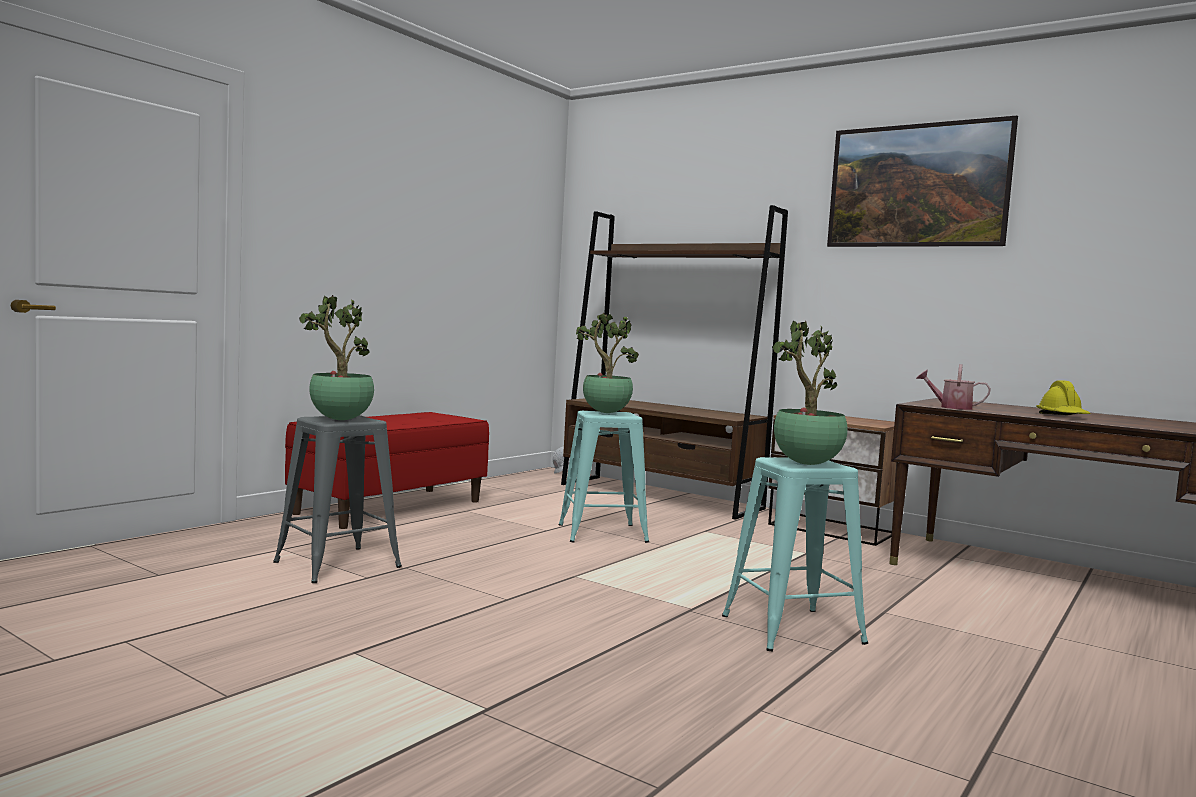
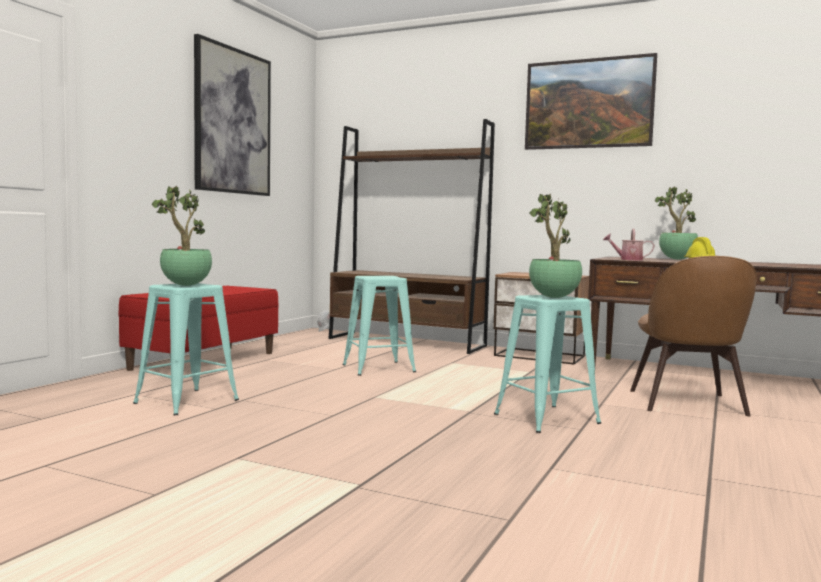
camera: 10 degrees left, 0 degrees up
(337, 565) = (186, 402): grey stool -> turquoise stool
(448, 206) = (232, 121): none -> picture
(605, 412) = (376, 276): potted plant -> potted plant (676, 259)
(1014, 623) = (687, 404): none -> brown chair

